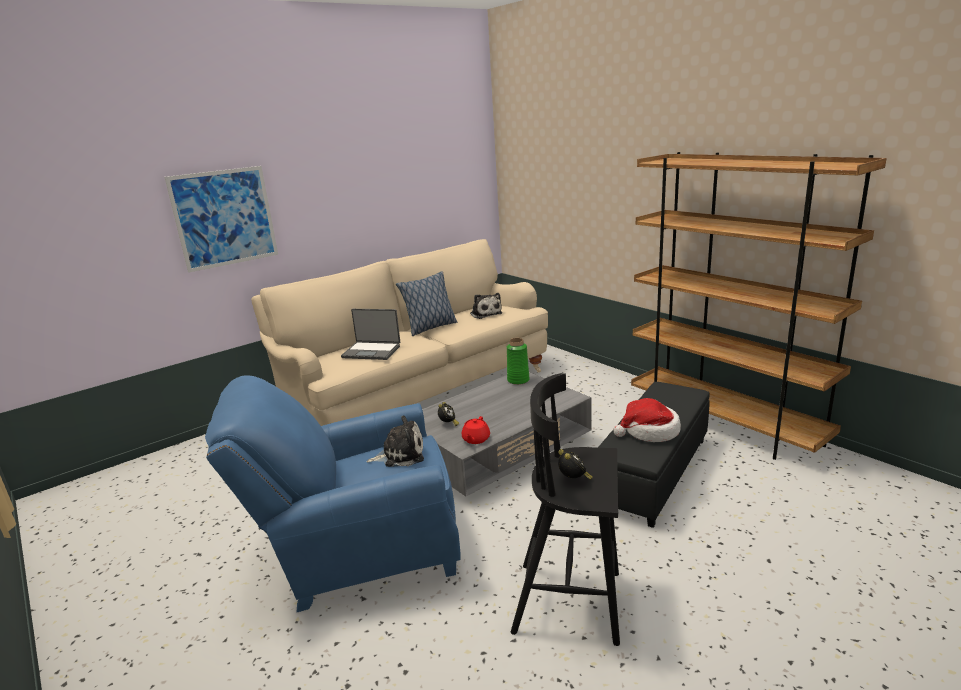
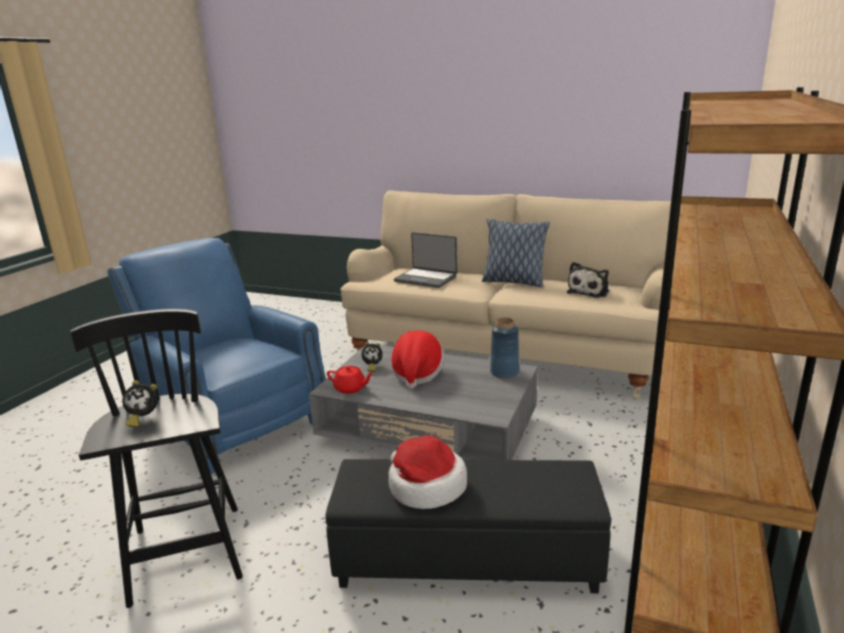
camera: 60 degrees right, 0 degrees up
(224, 218) = (390, 121): picture -> none
(372, 351) = (426, 279): laptop -> laptop turned 45 degrees counterclockwise
(400, 454) = (250, 352): plush toy -> none
(475, 439) = (350, 388): red teapot -> red teapot turned 150 degrees counterclockwise
(483, 409) = (417, 374): none -> hat
(518, 380) = (504, 372): green vase -> blue vase
(574, 480) = (143, 419): alarm clock -> alarm clock turned 45 degrees clockwise

